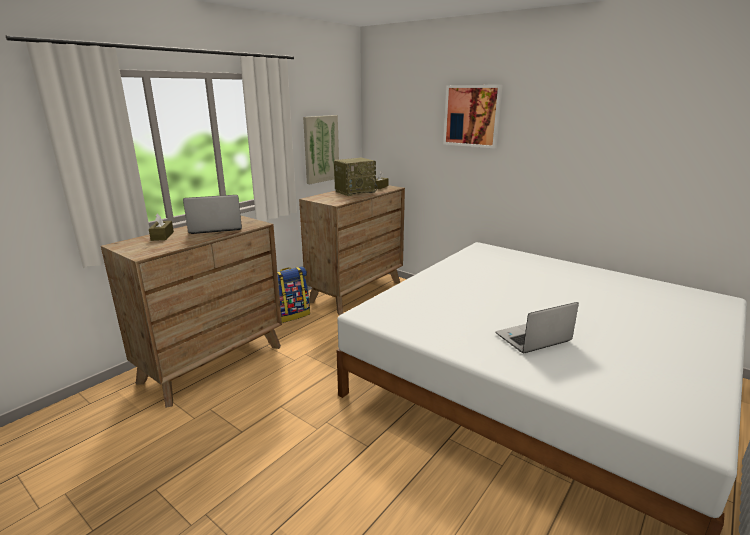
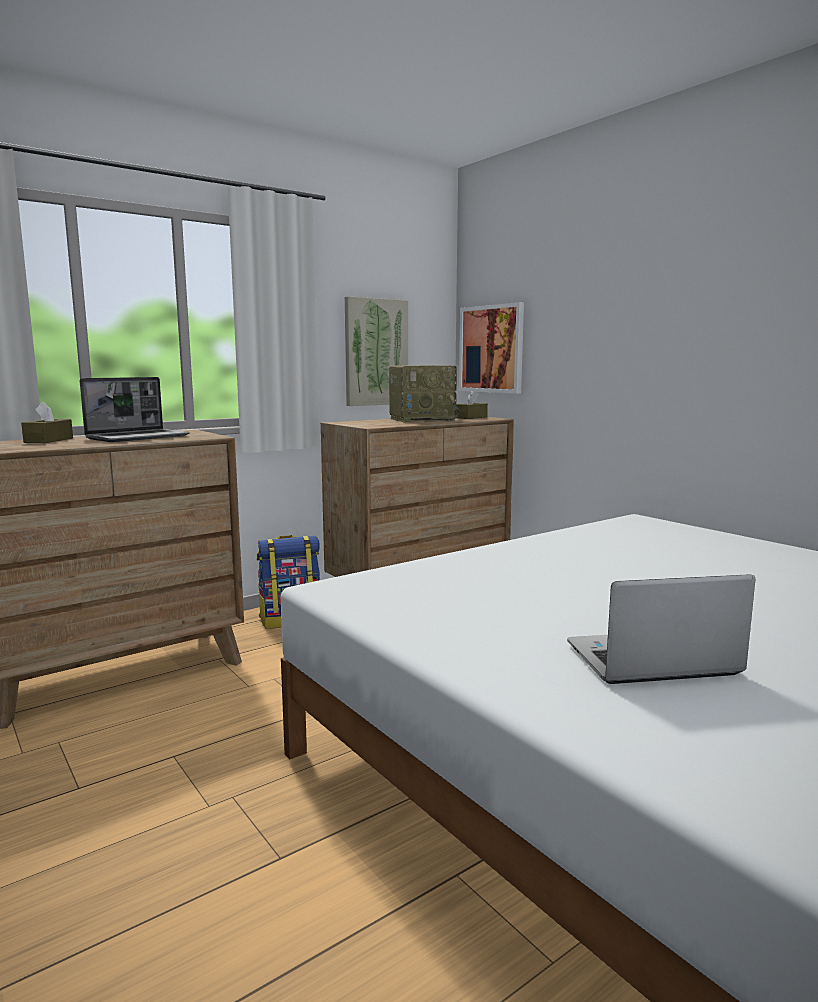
camera: 15 degrees right, 10 degrees down
(215, 228) = (139, 437): laptop -> laptop turned 135 degrees clockwise
(472, 116) = (625, 283): picture -> picture (491, 349)

